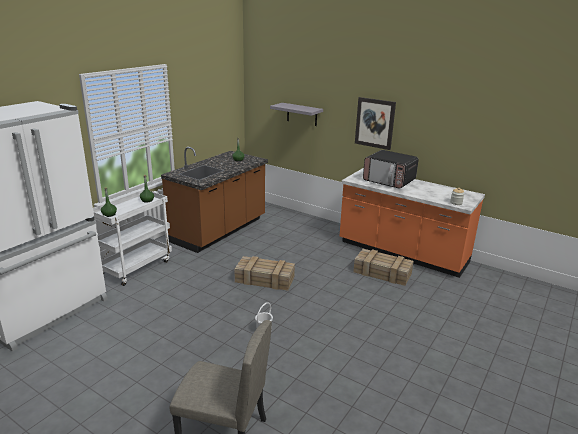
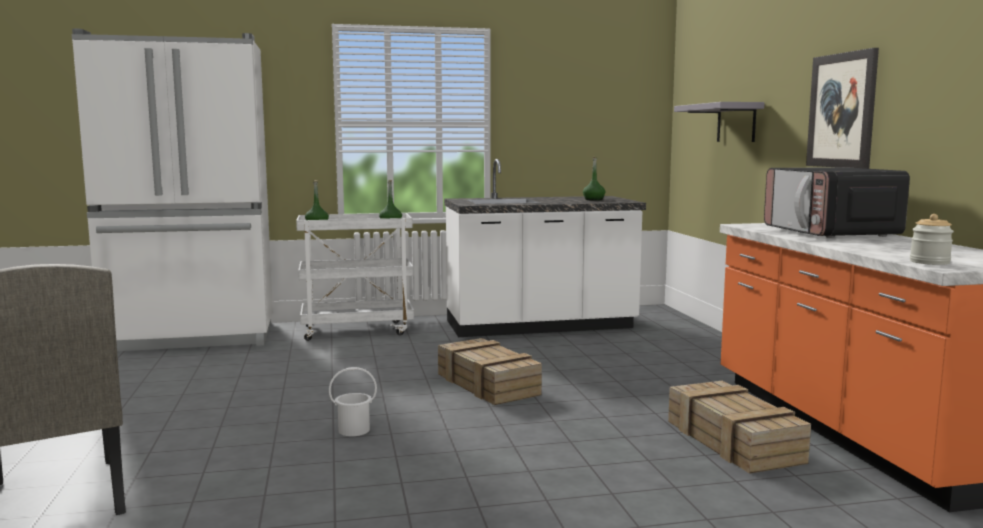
camera: 45 degrees right, 15 degrees down
(219, 230) = (540, 326): brown counter -> white counter

